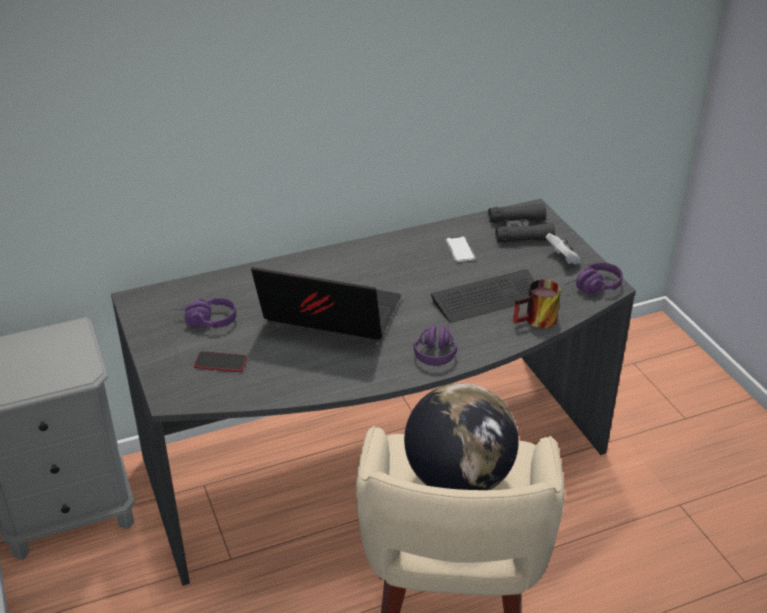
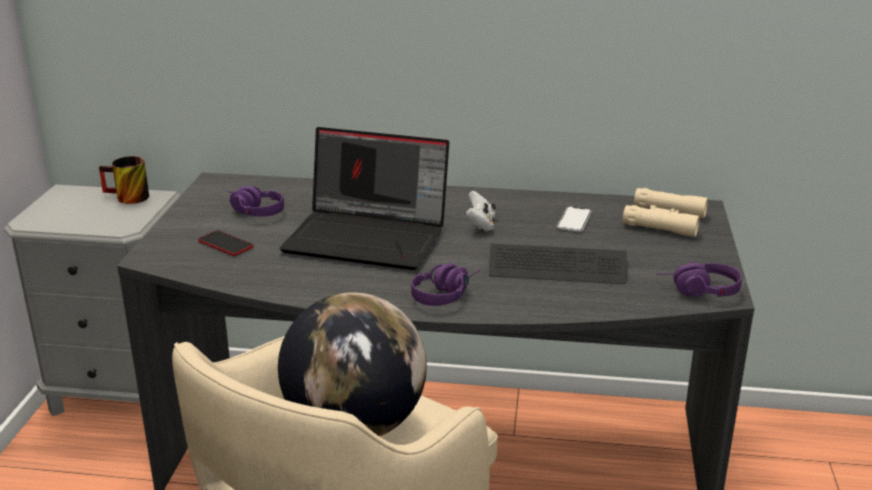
camera: 30 degrees right, 10 degrees down
(328, 316) = (369, 237): laptop -> laptop turned 150 degrees clockwise
(520, 230) = (664, 220): black binoculars -> beige binoculars
(537, 322) = (592, 302): mug -> mug (126, 198)
(563, 259) = (689, 256): white game controller -> white game controller (480, 225)

